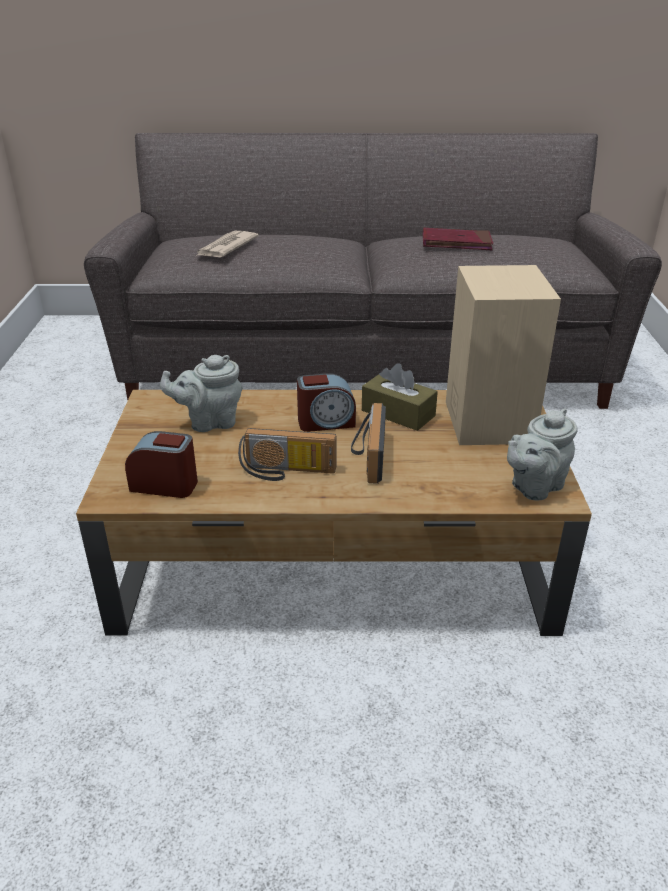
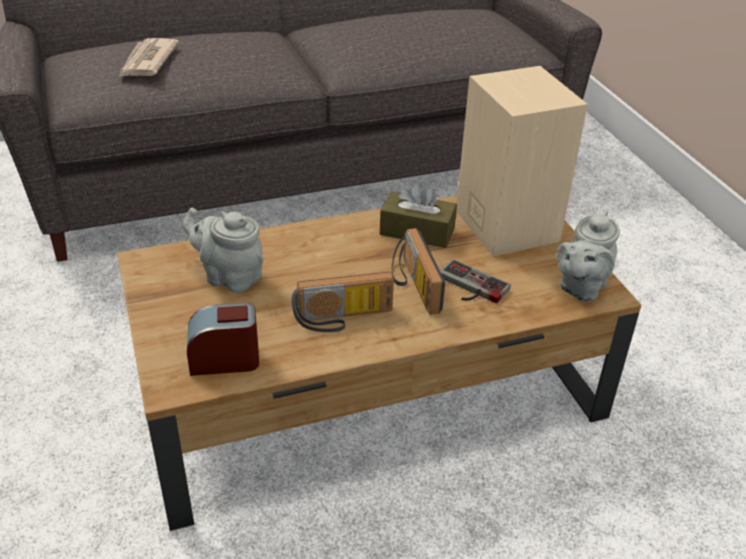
camera: 20 degrees left, 5 degrees up
(209, 422) = (229, 277): grey teapot -> grey teapot turned 60 degrees clockwise
(326, 422) = (351, 254): alarm clock -> none
(420, 467) = (469, 287): none -> game controller
(456, 243) = (394, 28): red book -> none

